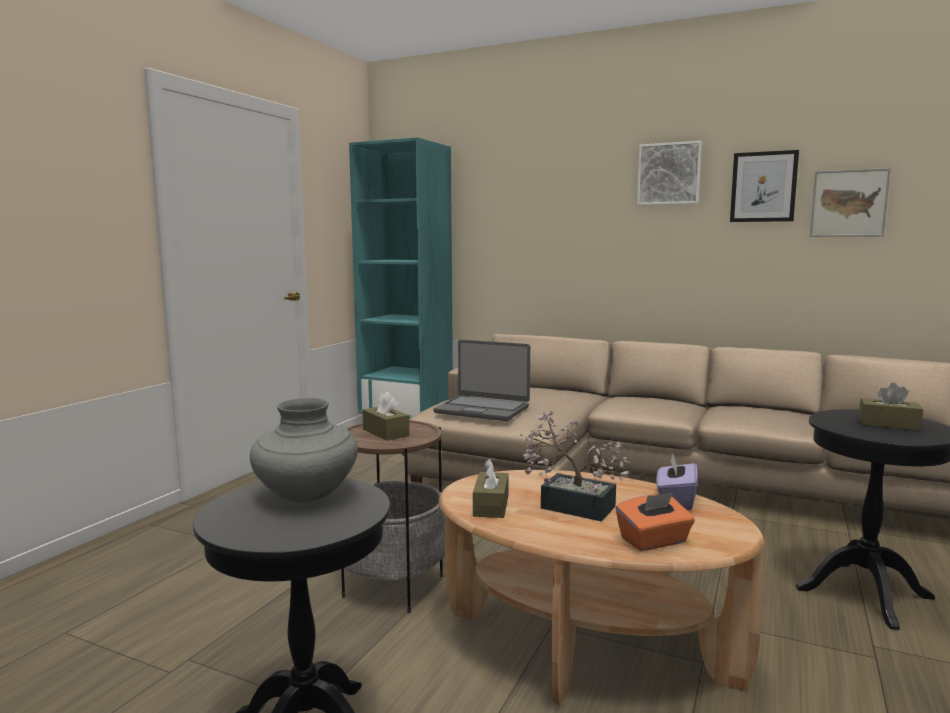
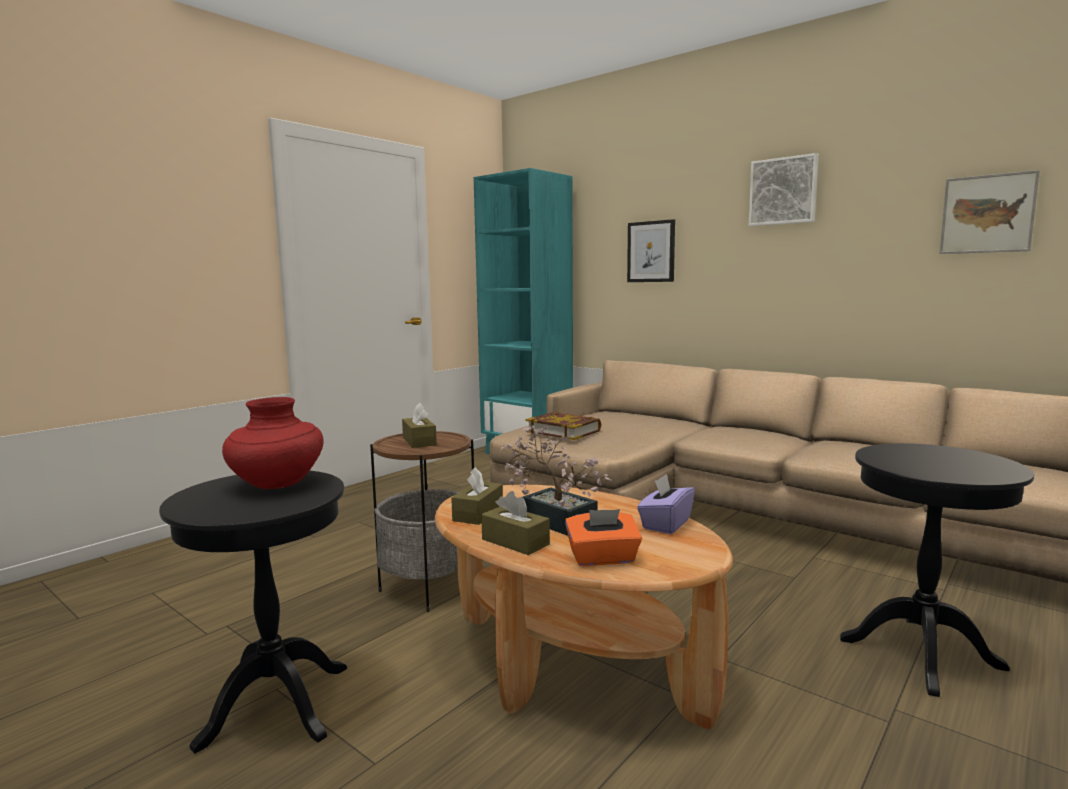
camera: 15 degrees right, 0 degrees up
(306, 495) = (277, 484): grey vase -> red vase
(482, 409) = (563, 431): laptop -> book
(763, 187) = (886, 200): picture -> picture (651, 251)
(888, 424) = (948, 461): brown tissue box -> brown tissue box (515, 542)

